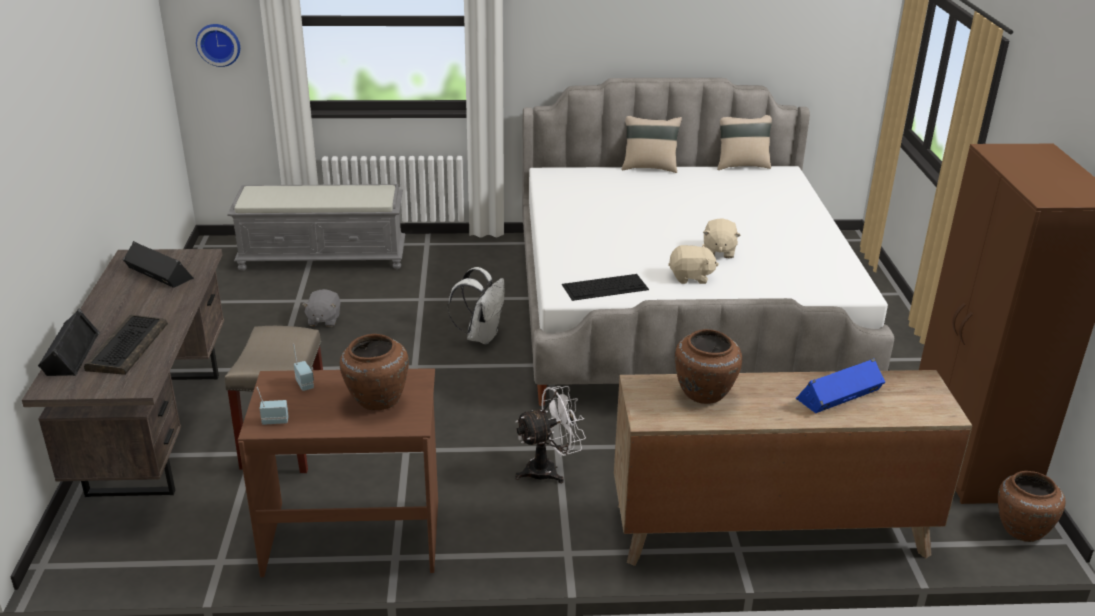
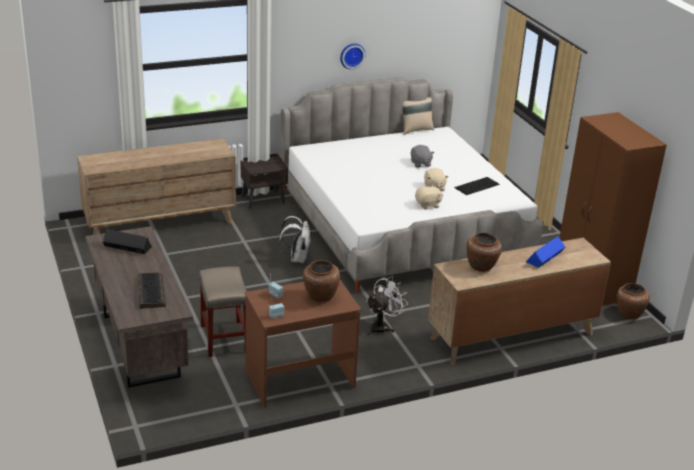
camera: 20 degrees left, 0 degrees up
(69, 353) = (120, 301): black speaker -> none
(219, 44) = (83, 88): wall clock -> wall clock (351, 55)
(323, 320) = (191, 263): grey plush toy -> grey plush toy (420, 163)
(324, 257) = (160, 223): grey bench -> brown dresser
(490, 244) = (263, 199): none -> brown nightstand
(605, 287) = (385, 217): keyboard -> keyboard (477, 185)
(649, 167) = (362, 138): beige pillow -> none

